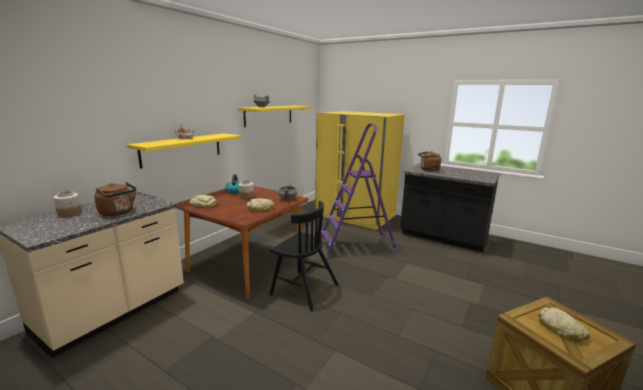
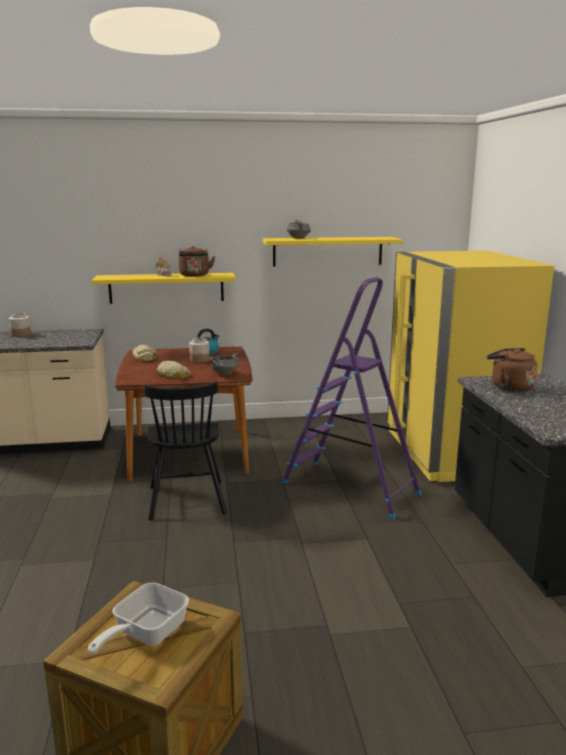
camera: 50 degrees right, 0 degrees up
(118, 213) = (40, 342): brown kettle -> brown kettle (194, 275)
(561, 328) = (145, 634): bread -> frying pan

